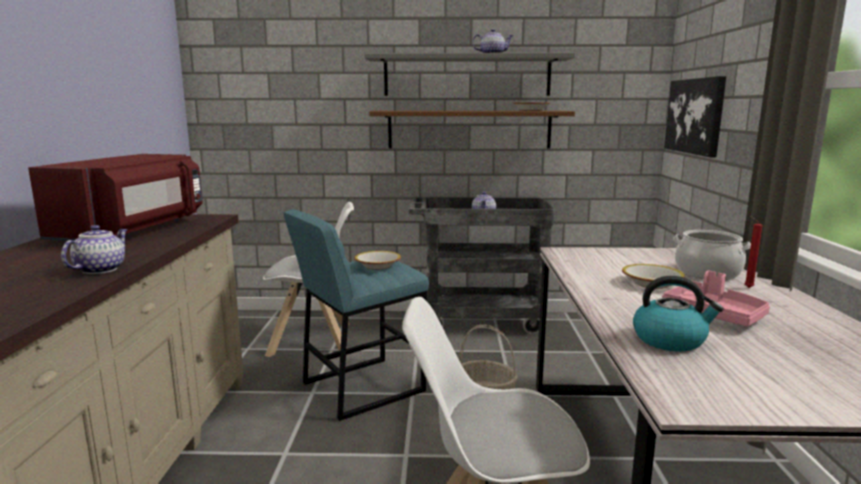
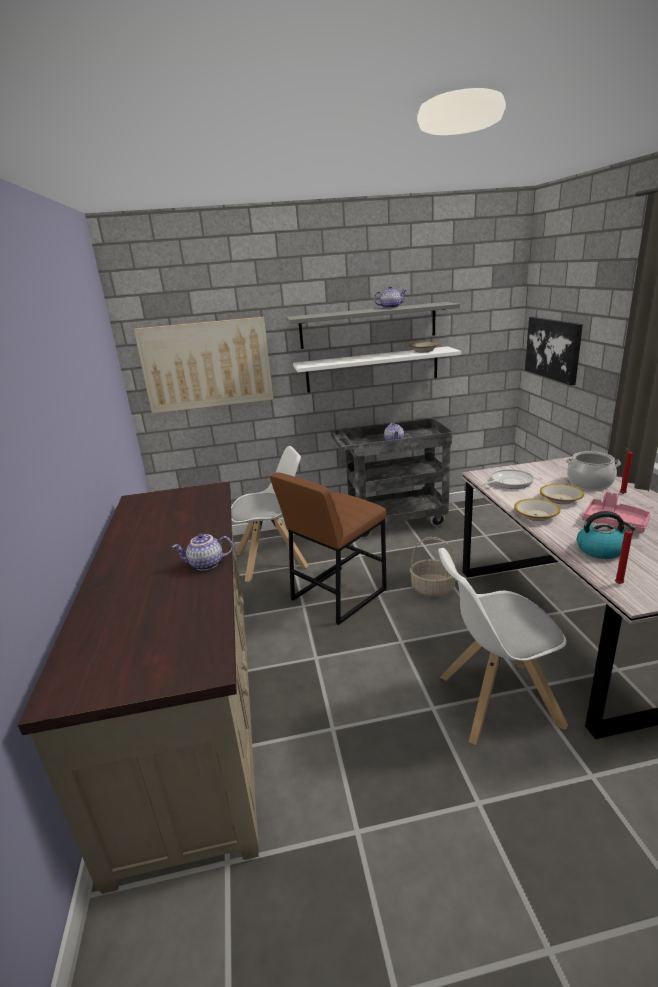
camera: 10 degrees left, 10 degrees up
(100, 269) = (206, 565): teapot -> teapot turned 105 degrees counterclockwise
(134, 230) = (171, 515): red microwave -> none
(276, 103) = (207, 365): none -> picture
(360, 388) = (337, 595): blue stool -> brown stool
(377, 266) = (343, 504): bowl -> bowl (535, 515)
(469, 129) = (372, 369): brown shelf -> white shelf
(593, 261) = (509, 482): none -> frying pan
(666, 381) = (617, 584): none -> red candle

